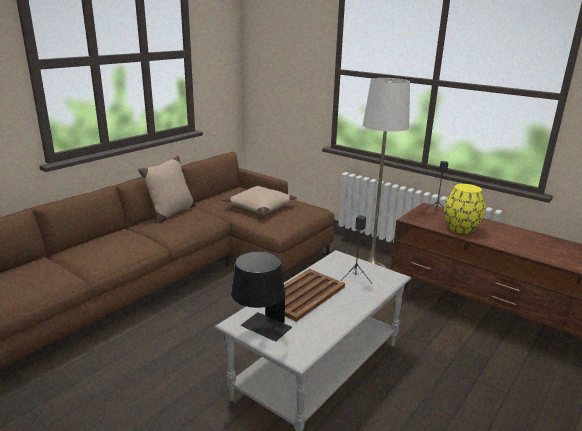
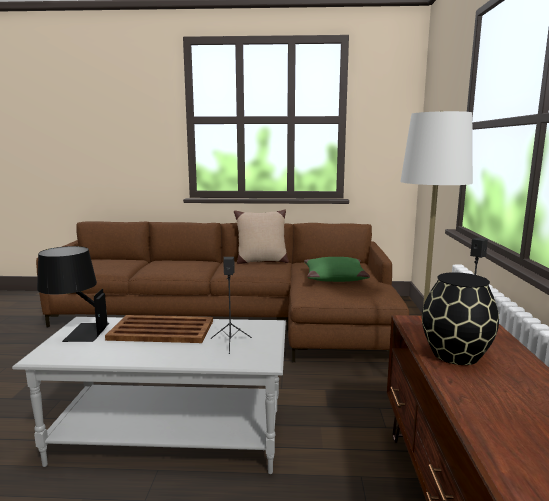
camera: 55 degrees right, 10 degrees down
(259, 207) = (334, 277): beige pillow -> green pillow
(461, 228) = (456, 355): yellow vase -> black vase

